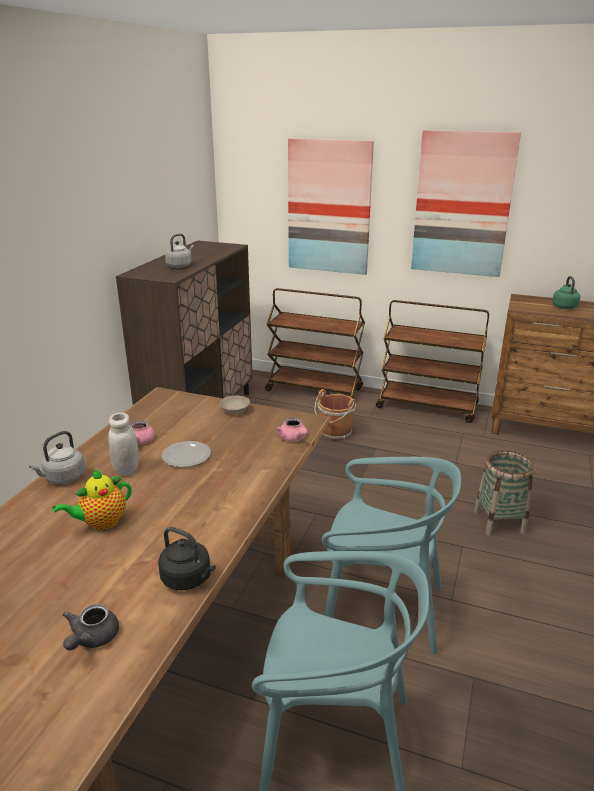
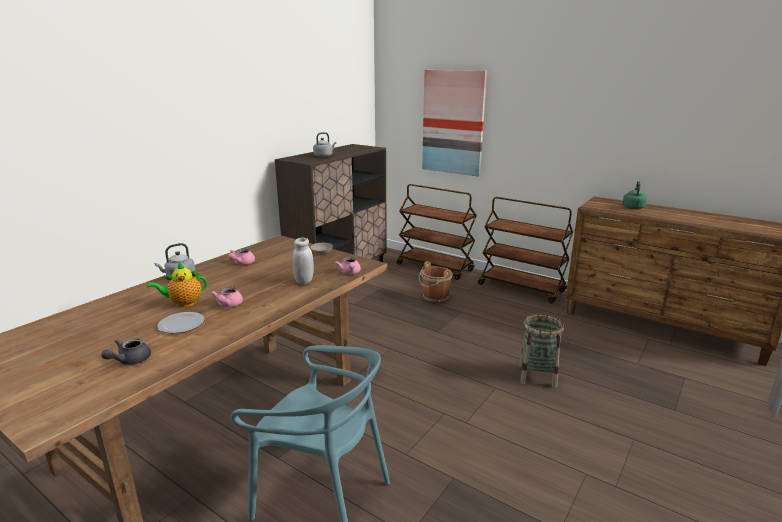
camera: 15 degrees right, 5 degrees down
(126, 470) = (222, 277): white jar -> white jar (304, 281)
(168, 516) = (228, 305): none -> pink teapot
(185, 456) = (266, 274): plate -> plate (180, 324)
(188, 579) = (213, 340): black kettle -> none
(381, 609) = (405, 419): turquoise chair -> none
(462, 204) = (554, 121): picture -> none

